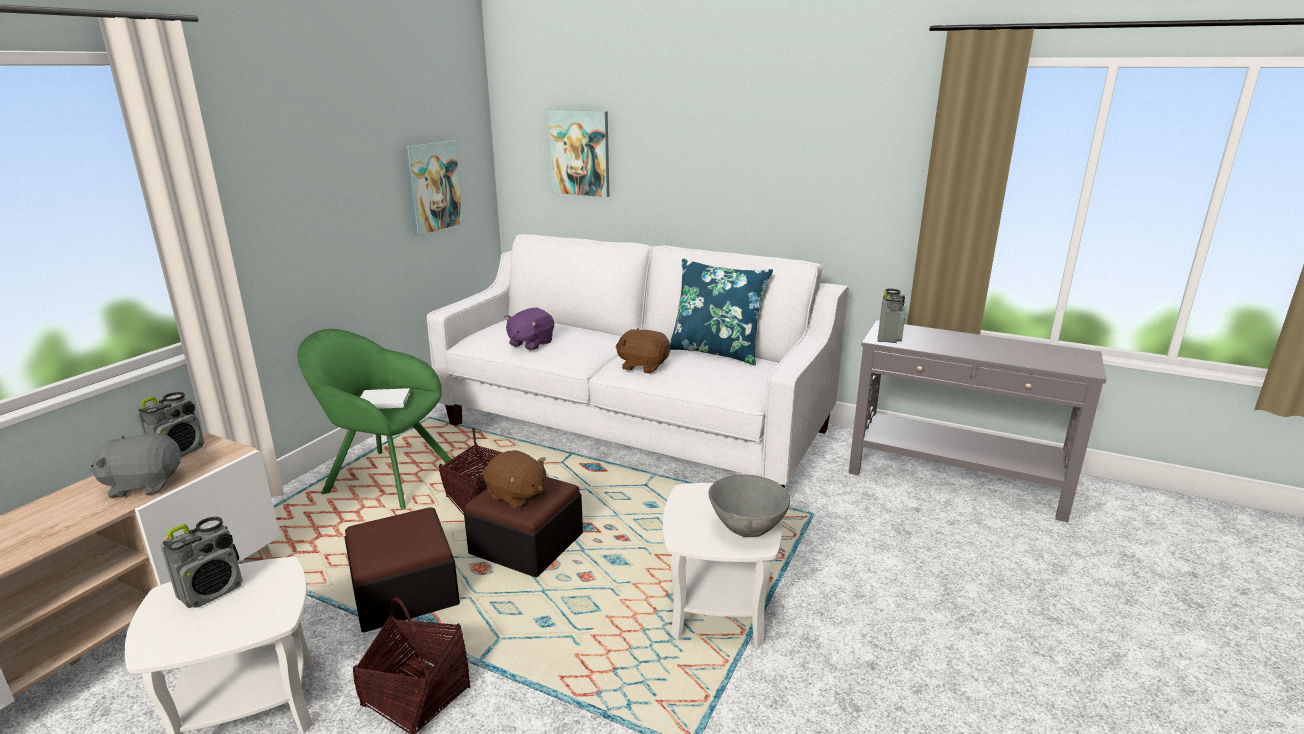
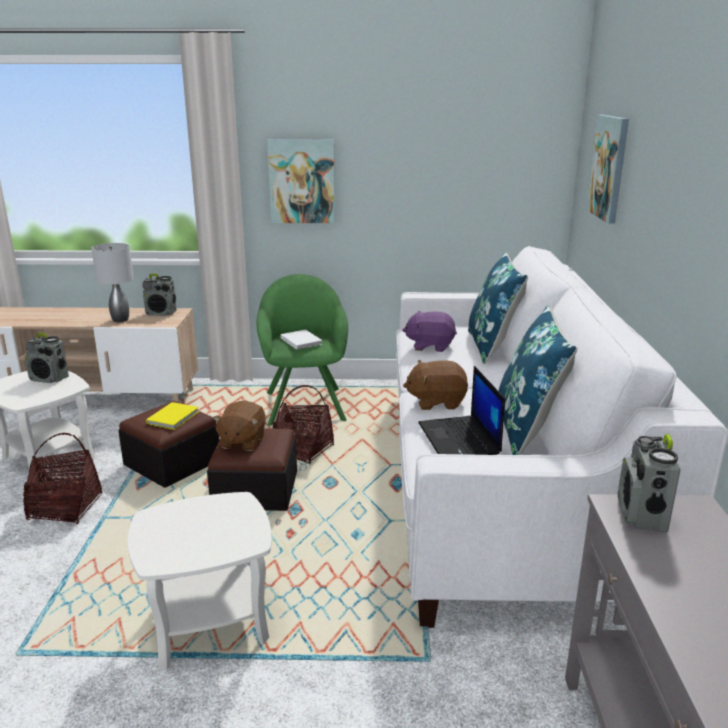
camera: 65 degrees right, 0 degrees up
(144, 485) = (120, 320): grey plush toy -> grey table lamp
(404, 529) = (174, 417): none -> yellow book
(432, 186) = (473, 182): picture -> picture (302, 181)
(562, 326) = (492, 346): none -> blue pillow
(643, 366) = (436, 402): brown plush toy -> brown plush toy turned 90 degrees counterclockwise
(714, 372) = (460, 439): none -> laptop
(747, 529) = (181, 548): grey bowl -> none
(889, 337) = (641, 515): radio -> radio turned 105 degrees clockwise

